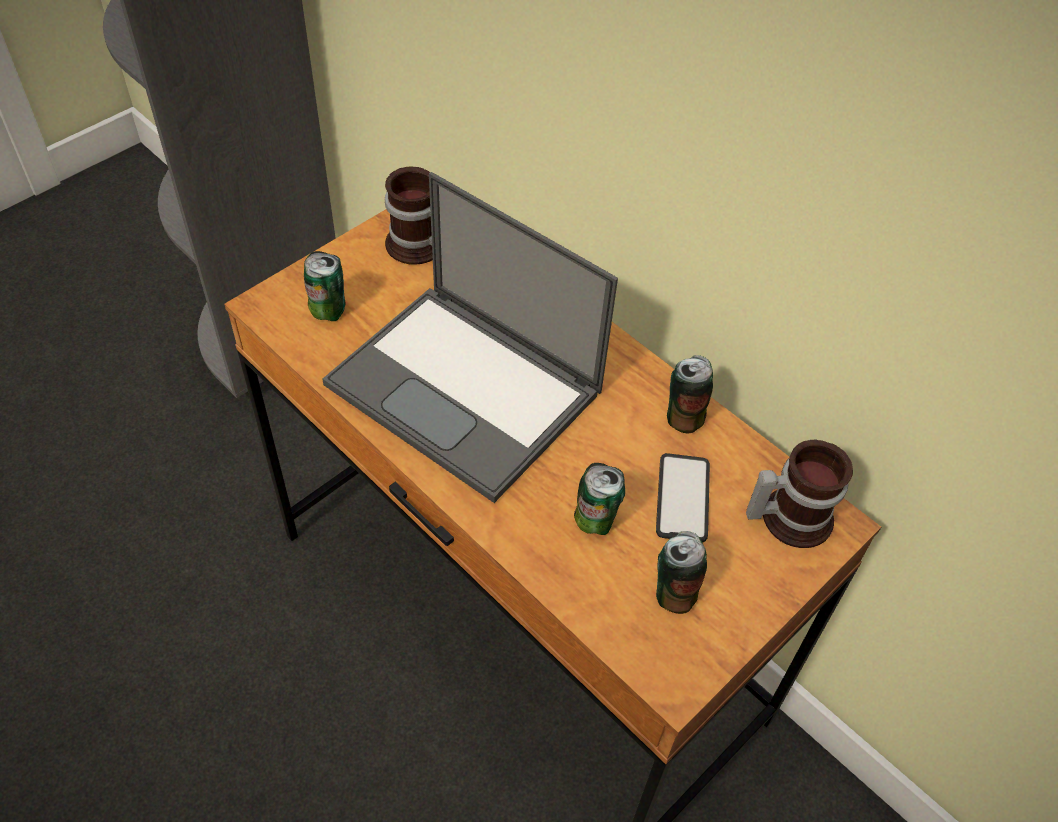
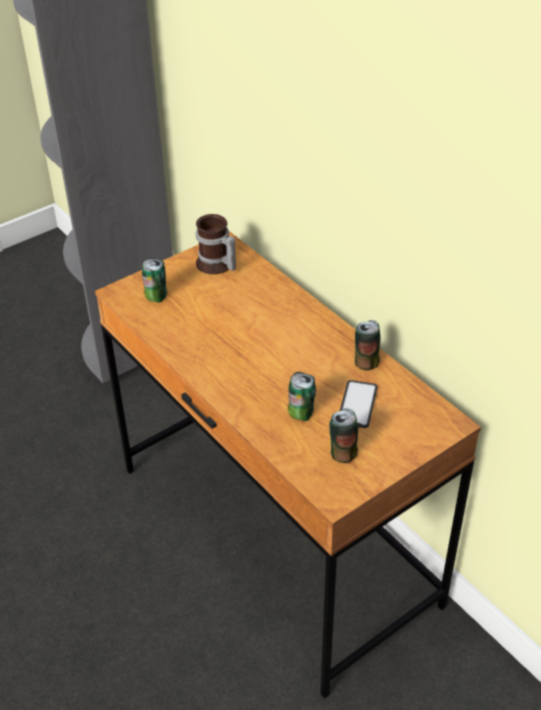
camera: 10 degrees right, 10 degrees down
(467, 389) = (234, 341): laptop -> none
(789, 515) = (422, 417): mug -> none

